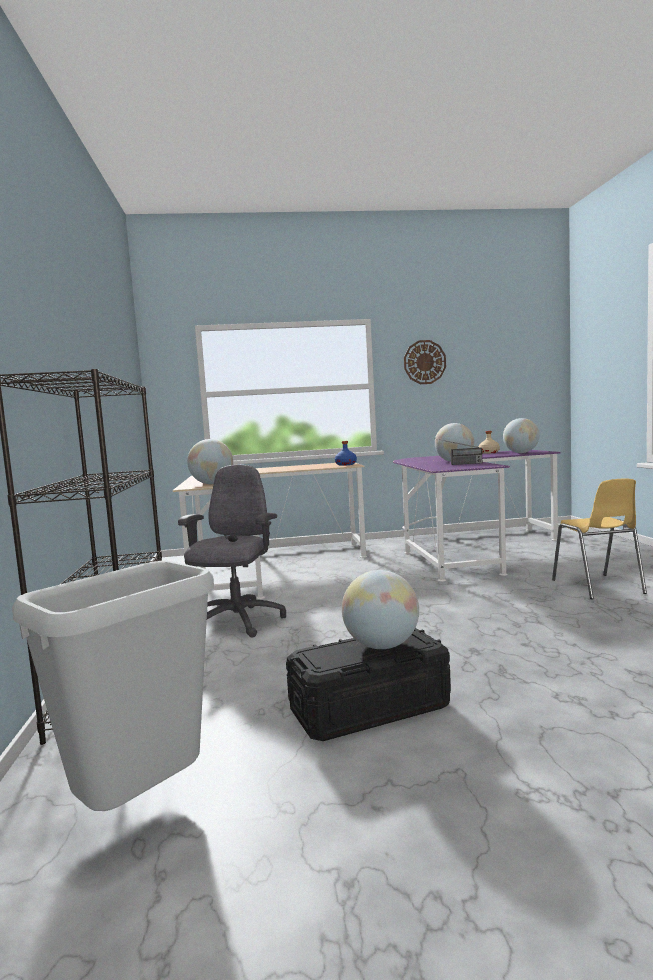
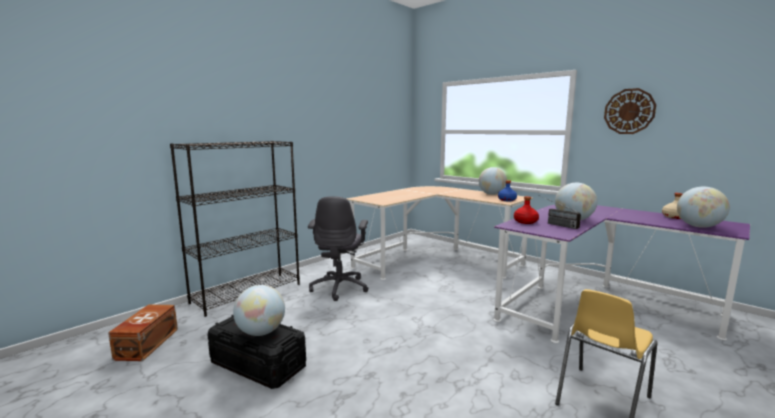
camera: 50 degrees right, 5 degrees up
(141, 808) = (146, 344): grey trash can -> brown storage box
(212, 484) = (374, 198): globe -> globe (491, 194)
(237, 623) = (340, 287): grey office chair -> grey office chair turned 120 degrees clockwise
(436, 467) = (525, 222): none -> red bottle

